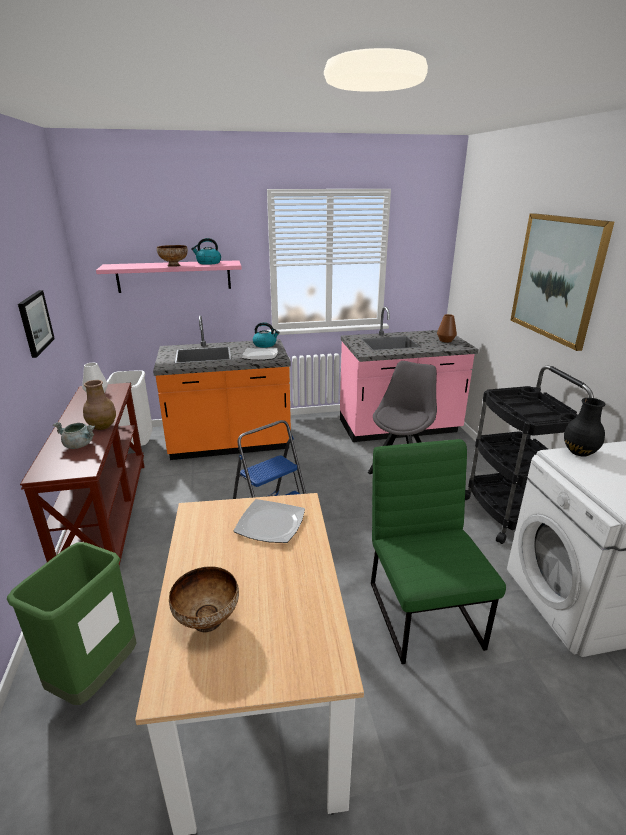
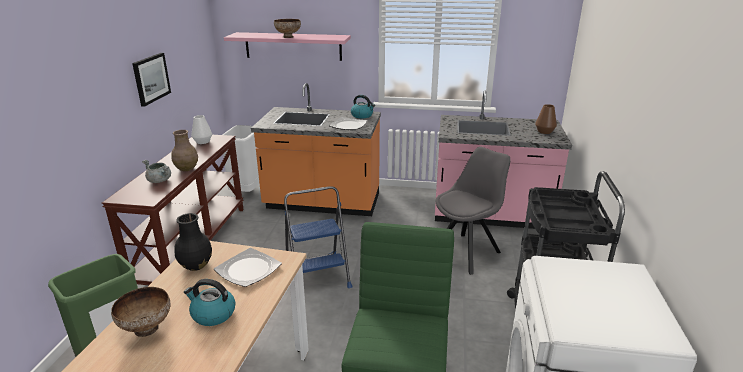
camera: 20 degrees right, 0 degrees up
(208, 263) = (319, 36): kettle -> kettle (212, 314)
(557, 278) = (628, 77): picture -> none
(580, 452) = (576, 265): black vase -> black vase (195, 266)

